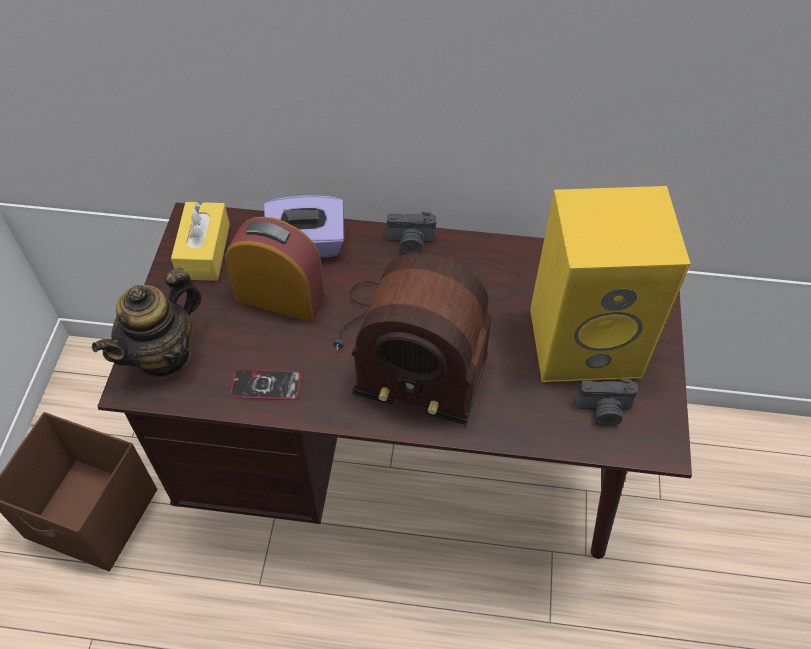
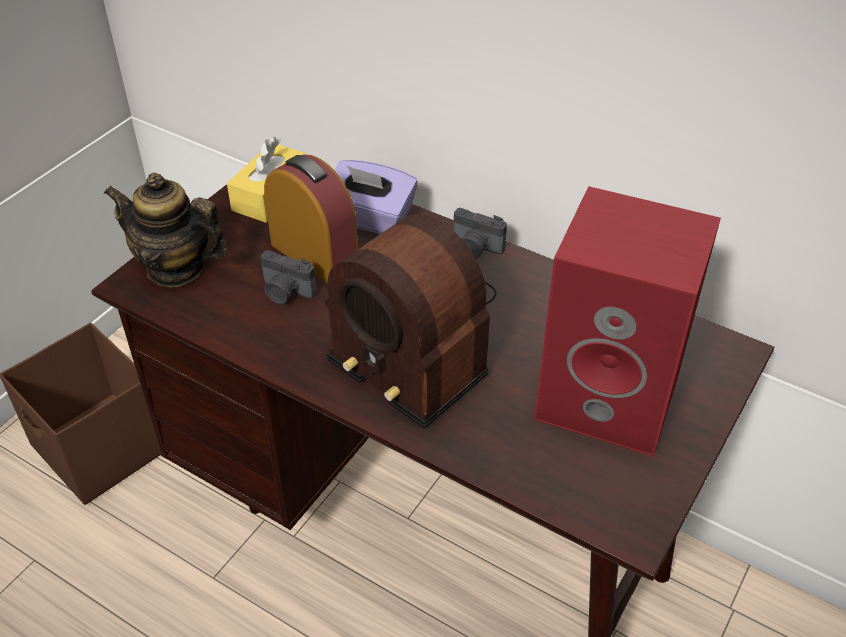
camera: 25 degrees right, 10 degrees down
(163, 355) = (176, 268): teapot -> teapot turned 45 degrees clockwise
(266, 385) = (251, 325): phone -> none
(587, 340) = (611, 398): yellow speaker -> red speaker
(604, 411) = (587, 472): camera -> camera (285, 292)

